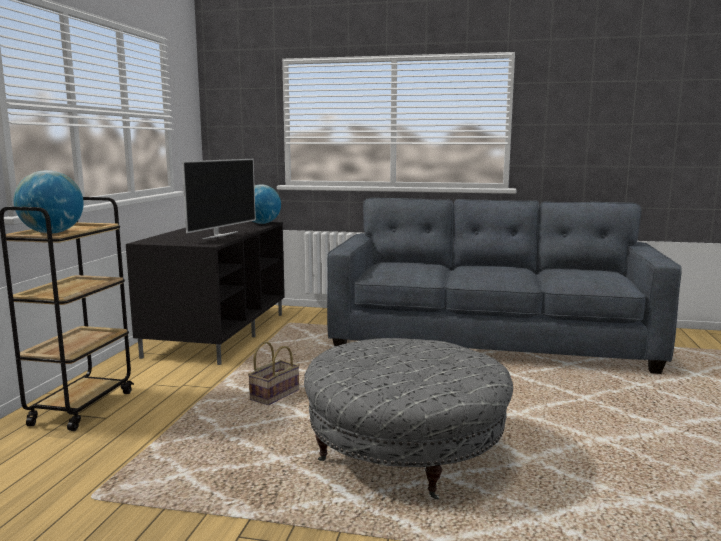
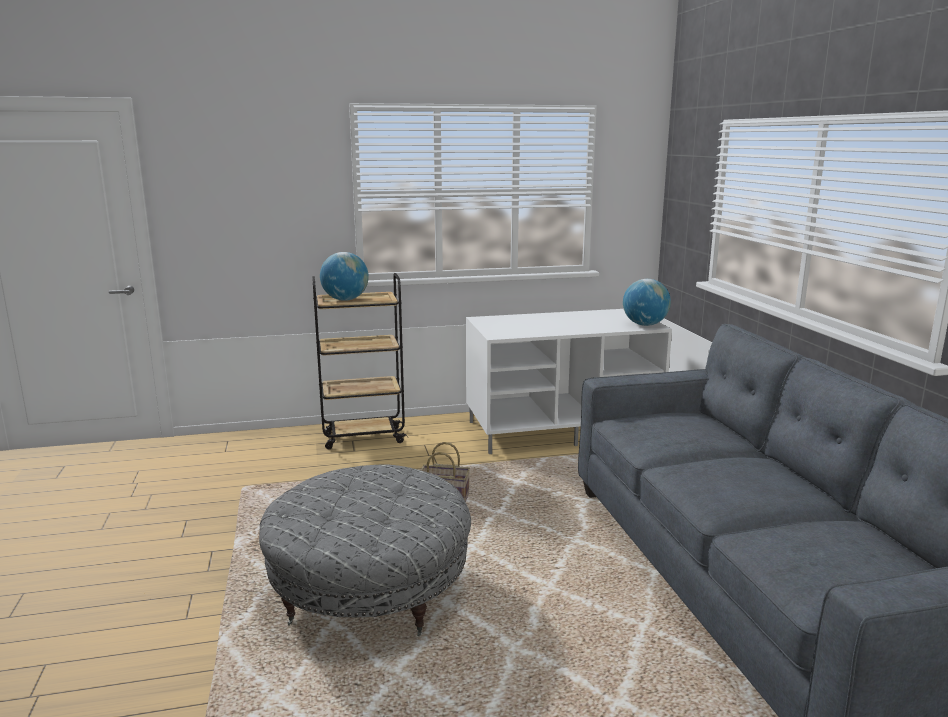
camera: 65 degrees right, 5 degrees up
(217, 333) = (562, 429): black tv stand -> white tv stand
(220, 235) = (548, 328): television -> none

